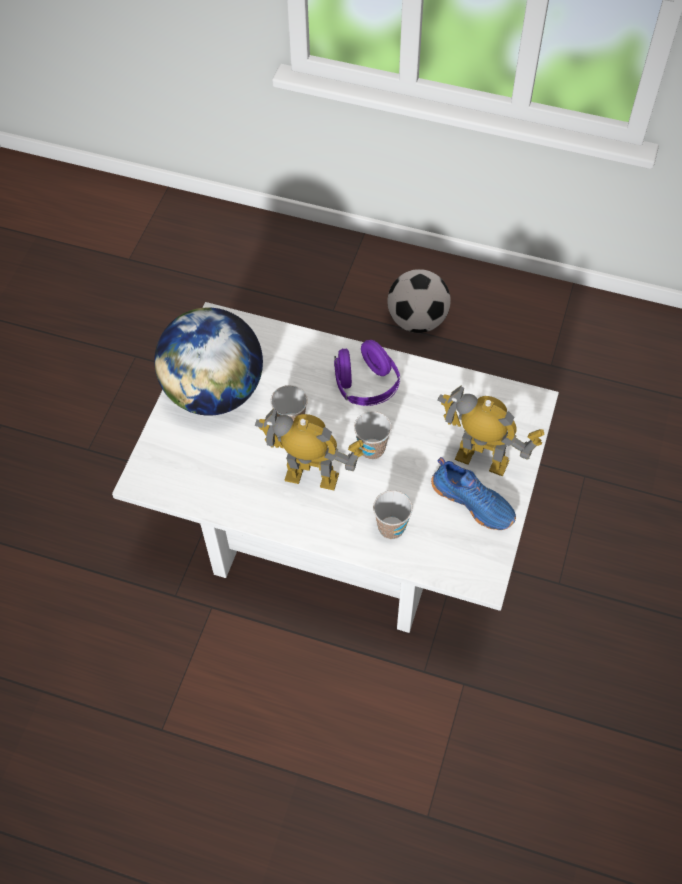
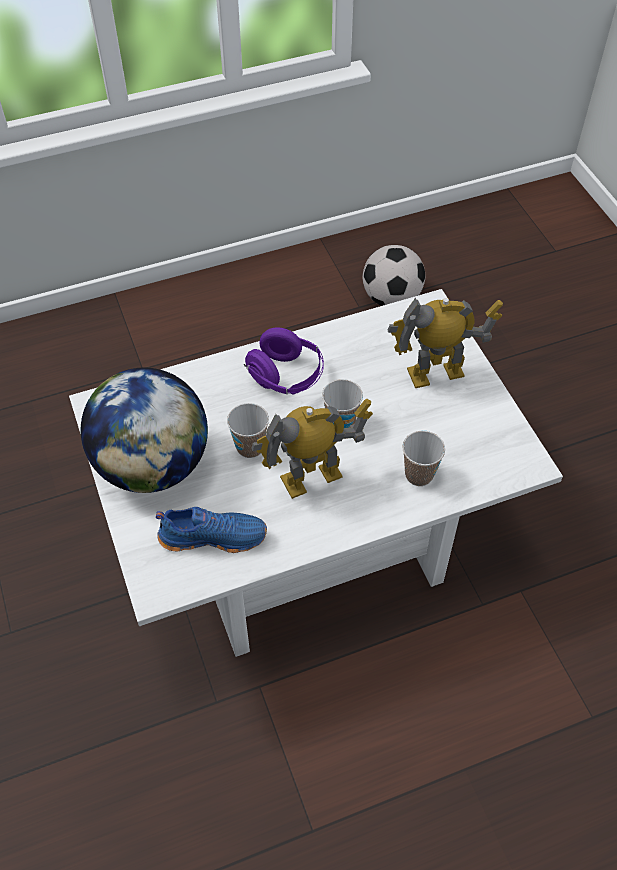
camera: 40 degrees left, 5 degrees down
(417, 320) = (222, 335): football -> football (391, 298)
(474, 501) = (461, 410): blue shoe -> blue shoe (213, 535)

